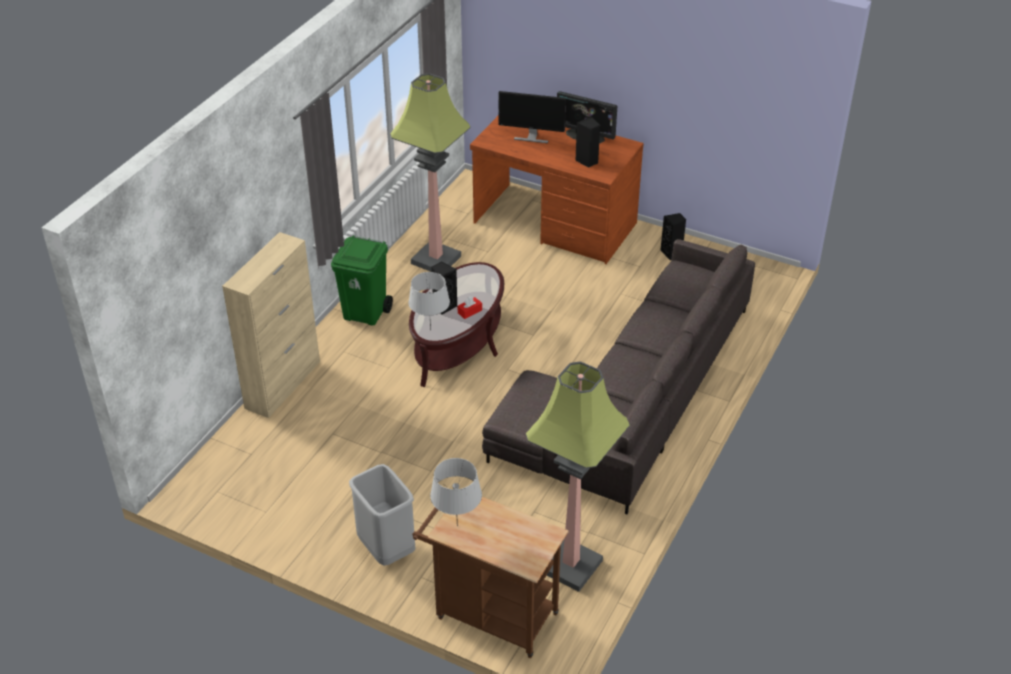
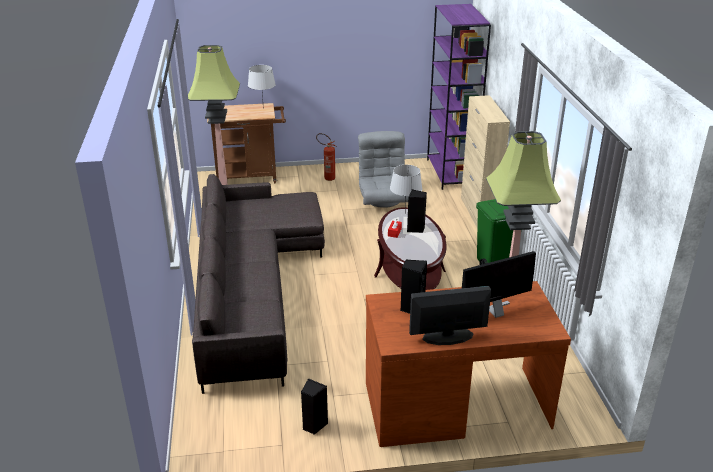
camera: 145 degrees right, 10 degrees down
(216, 469) = (451, 173): none -> purple bookcase
(360, 462) = (384, 199): none -> grey armchair
(385, 549) = (327, 178): grey trash can -> fire extinguisher

